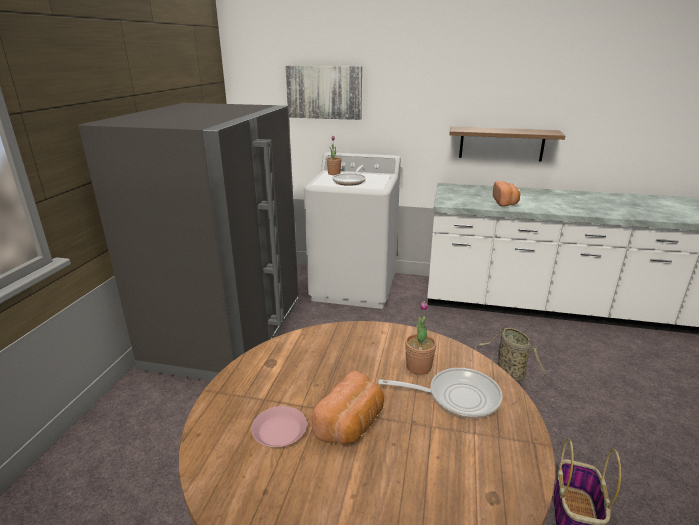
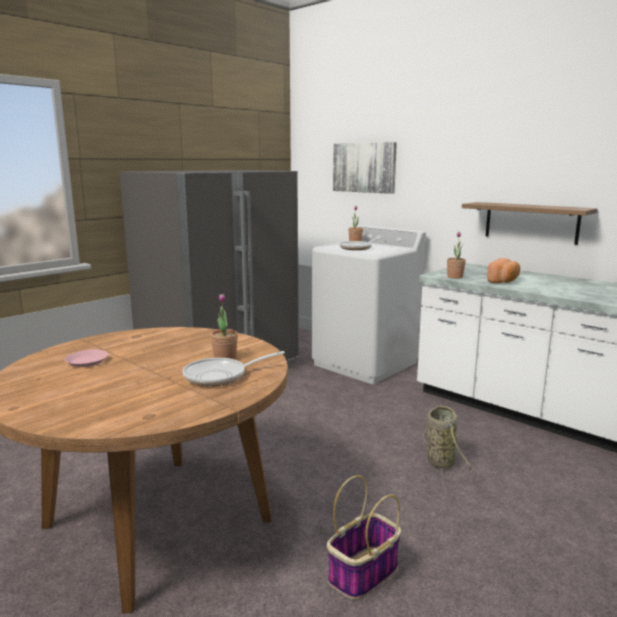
camera: 30 degrees right, 10 degrees down
(352, 424) = (130, 369): bread -> none
(457, 397) = (220, 376): frying pan -> frying pan turned 120 degrees clockwise
(464, 203) = (455, 277): none -> potted plant

